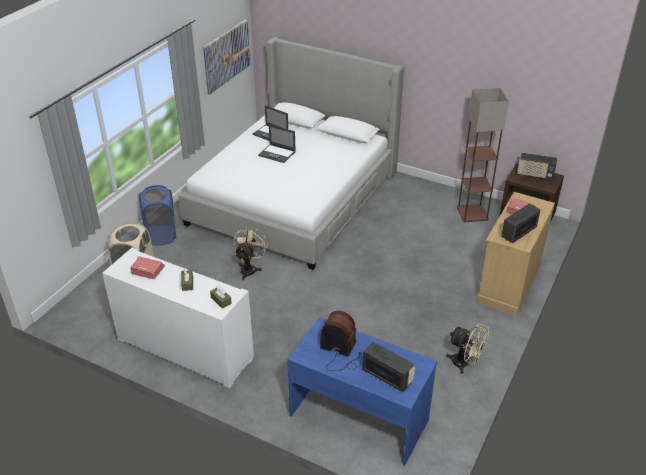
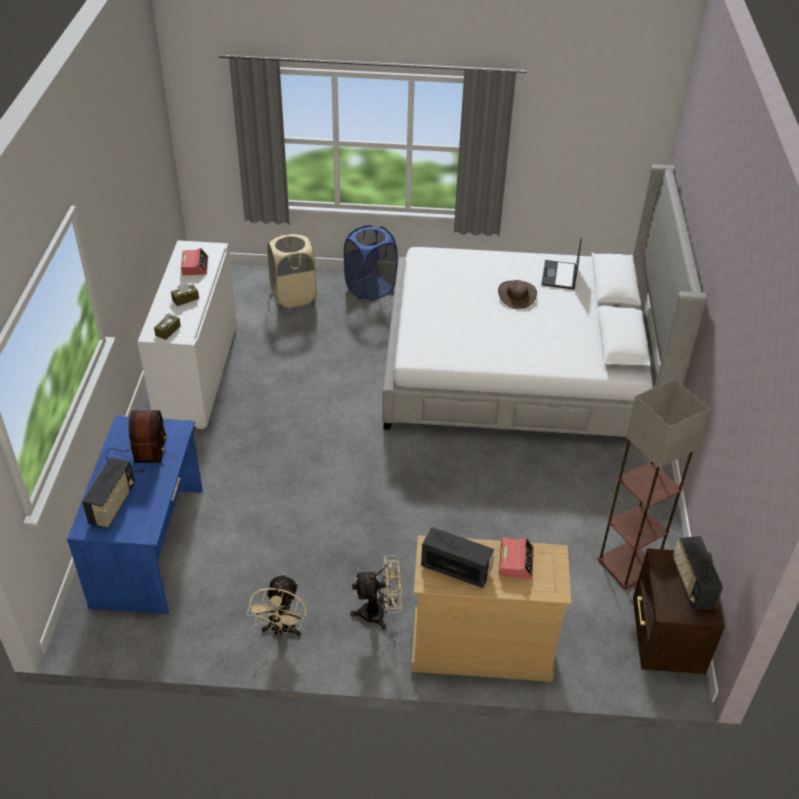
camera: 65 degrees right, 5 degrees up
(226, 56) = (600, 152): picture -> none
(249, 269) = (354, 375): beige fan -> beige fan (380, 613)
(277, 154) = (517, 295): laptop -> brown hat

